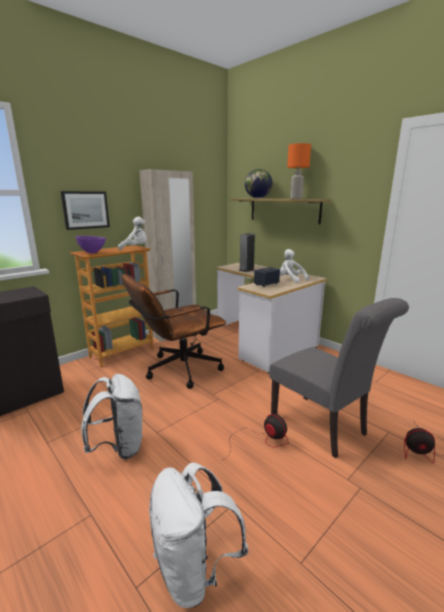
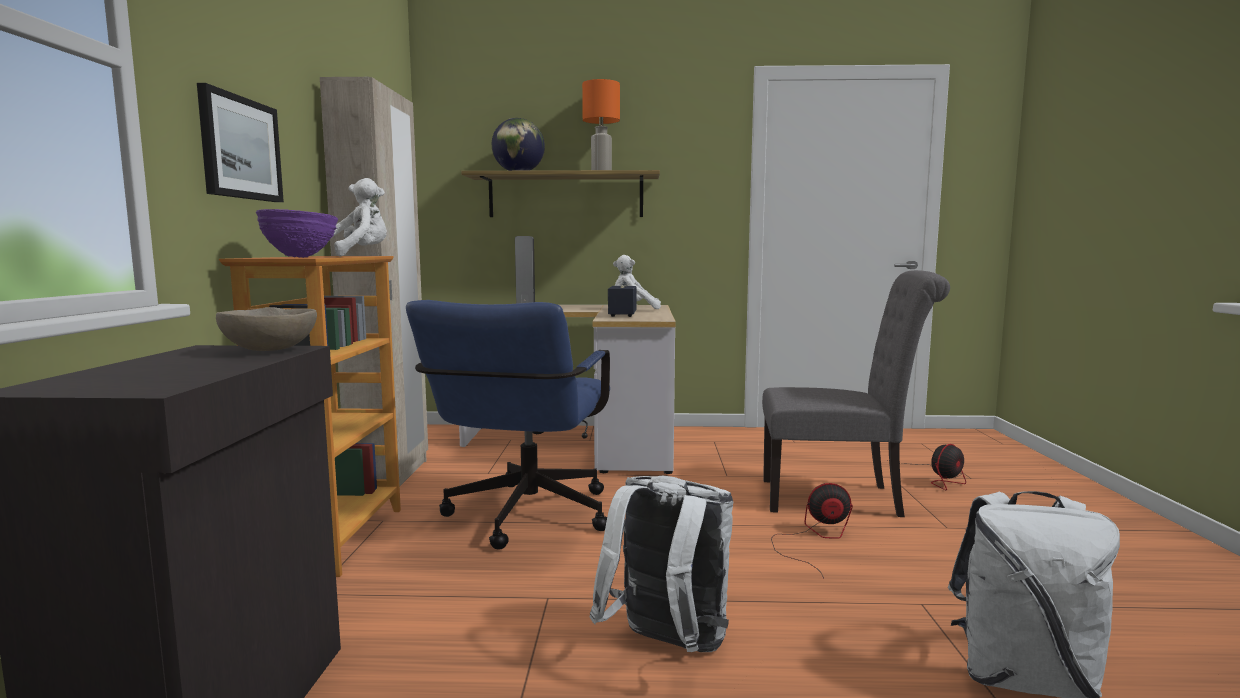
camera: 45 degrees left, 10 degrees down
(29, 294) = (271, 350): none -> beige bowl
(177, 370) = (523, 520): brown office chair -> blue office chair

